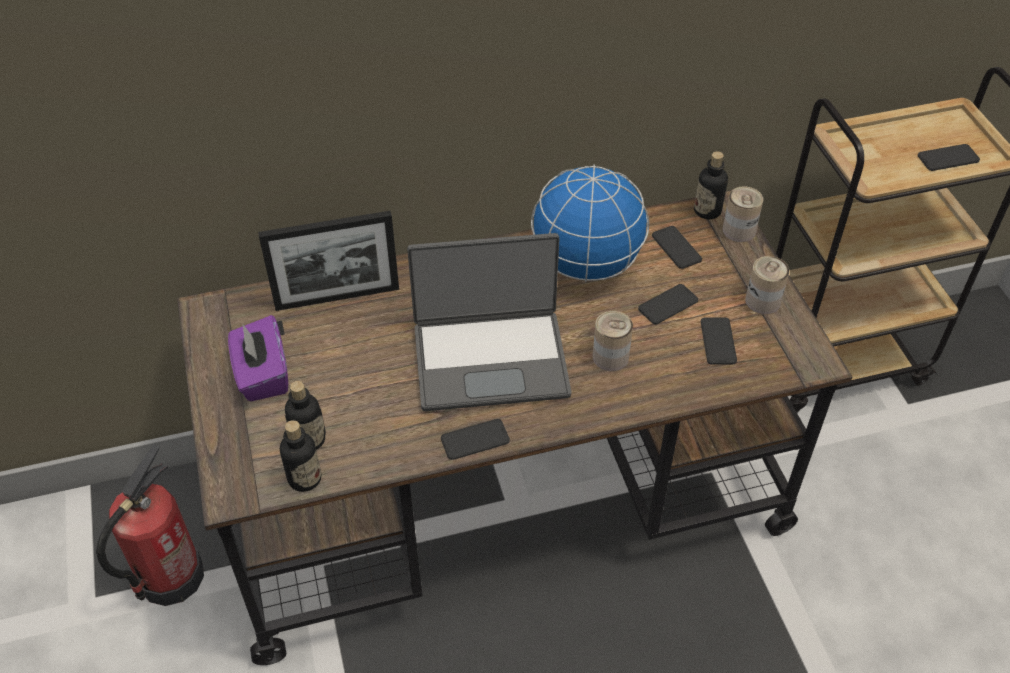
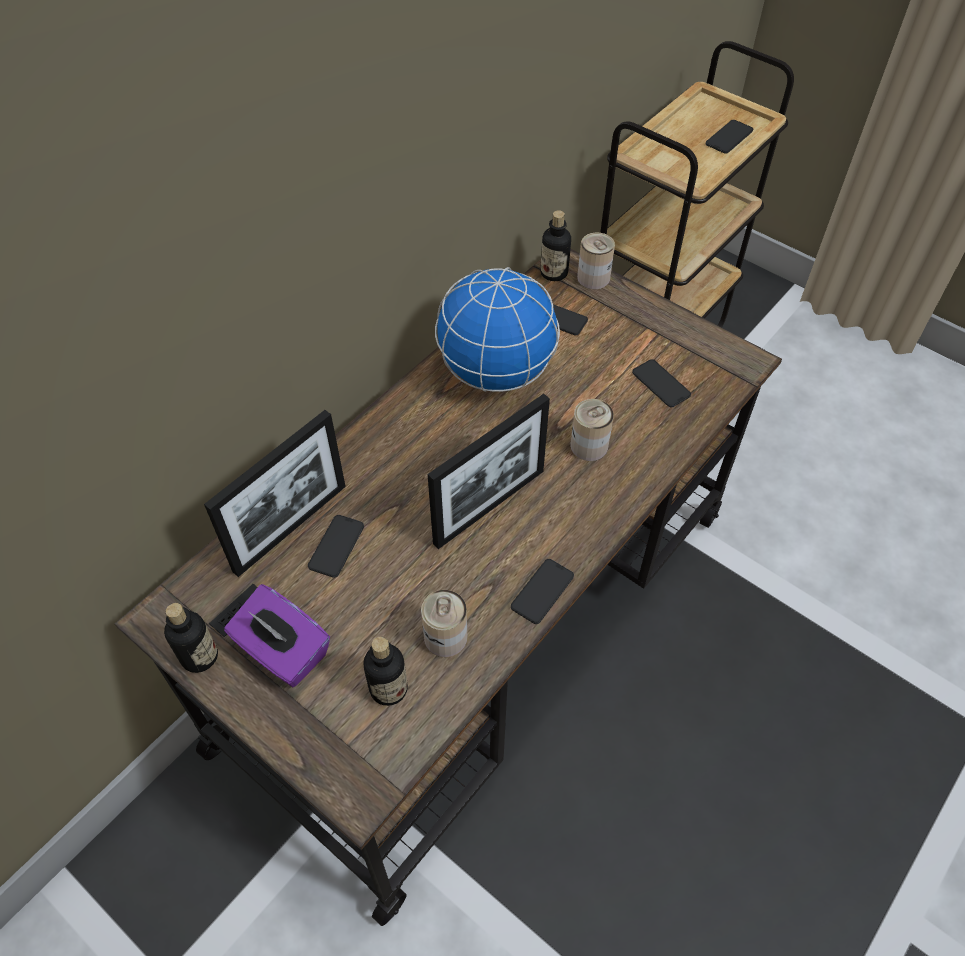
camera: 35 degrees left, 5 degrees up
(169, 577) = (228, 902): fire extinguisher -> none
(304, 478) = (419, 730): bottle -> bottle (199, 656)
(490, 359) = (489, 506): laptop -> picture frame
(668, 305) = (594, 373): phone -> phone (336, 546)
(762, 301) = (664, 330): can -> can (445, 637)

